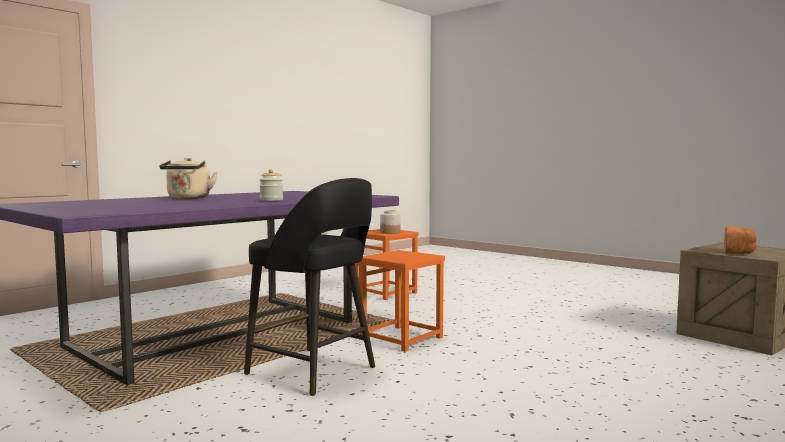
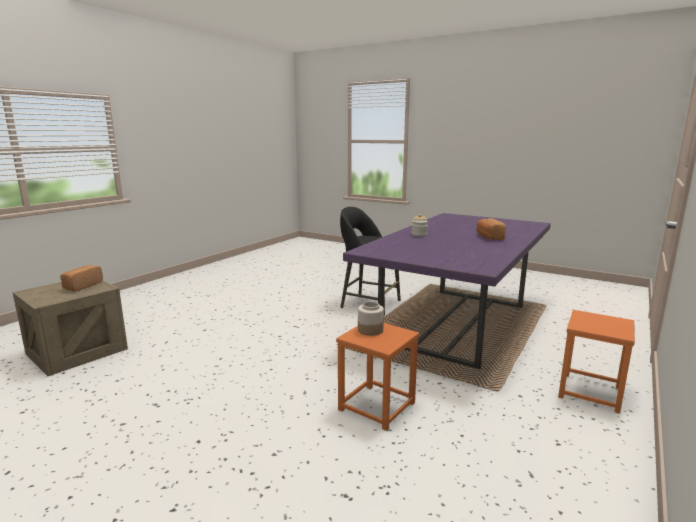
camera: 170 degrees right, 10 degrees up
(188, 198) = (489, 237): beige kettle -> bread
(401, 338) = (333, 329): orange stool -> orange stool (589, 392)

